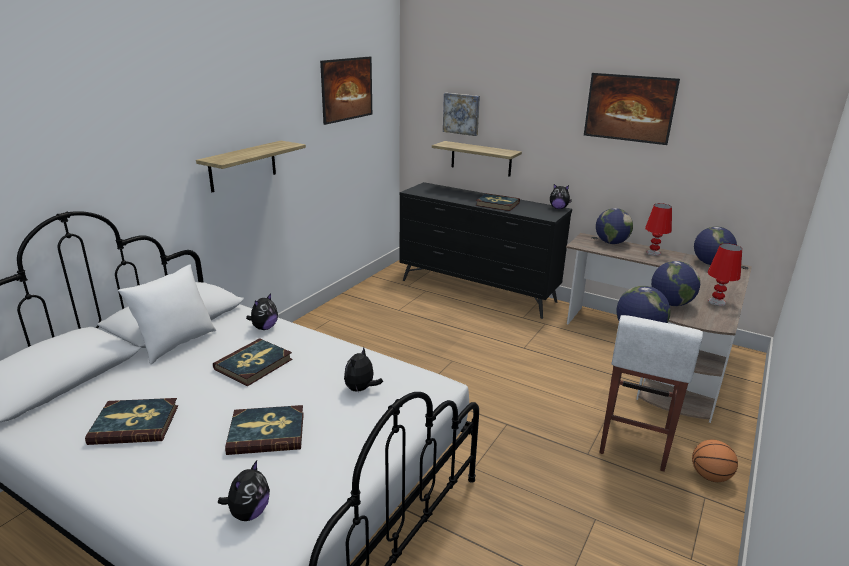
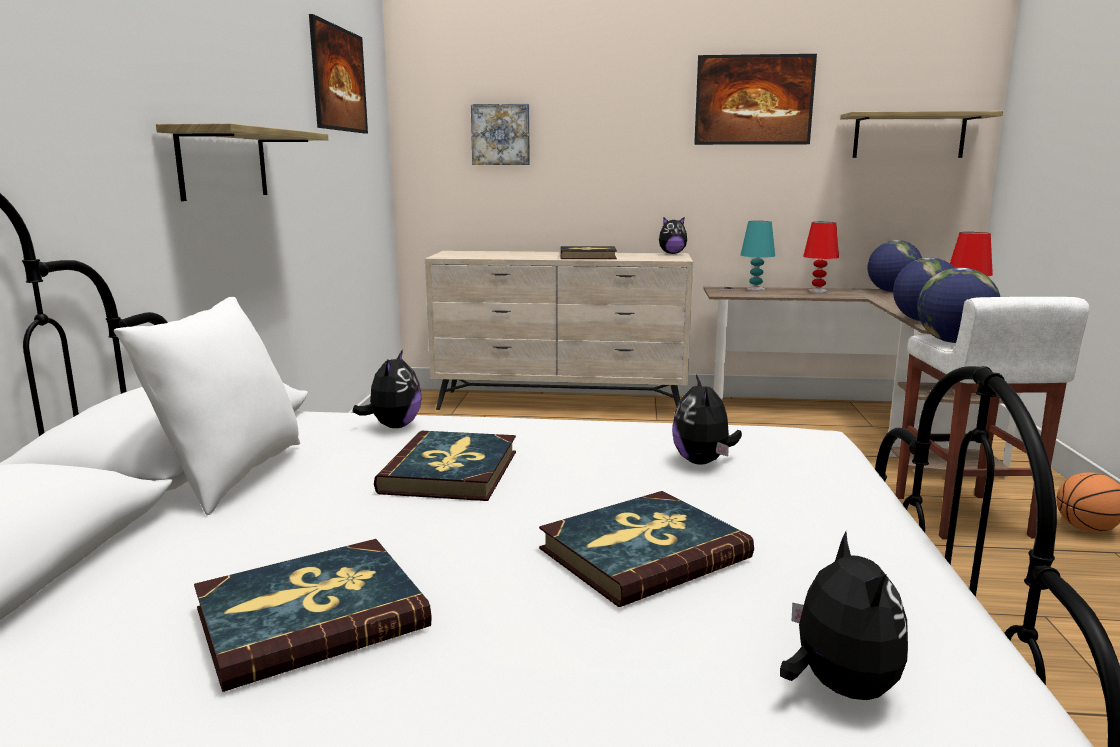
camera: 25 degrees left, 10 degrees down
(477, 291) = (561, 404): black dresser -> beige dresser
(481, 158) = (538, 200): shelf -> shelf (909, 136)
(611, 243) = (755, 289): globe -> turquoise table lamp

